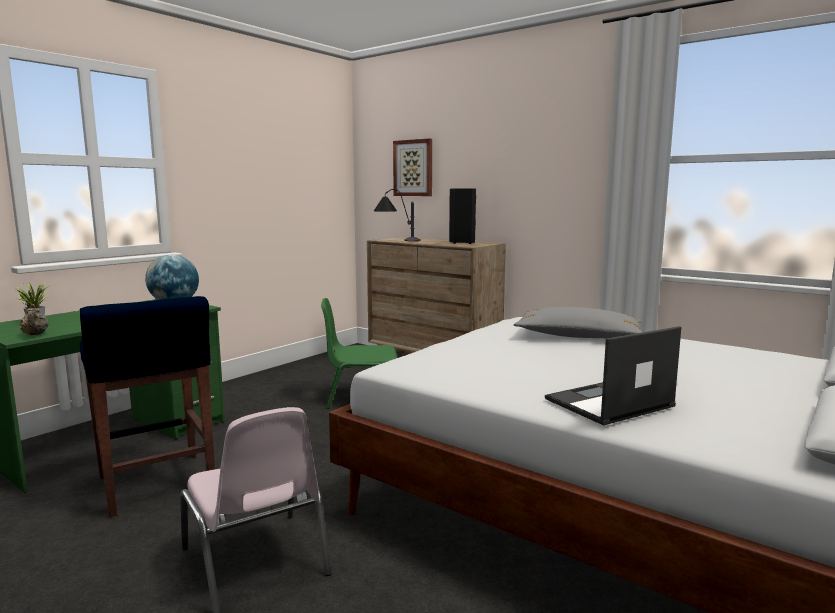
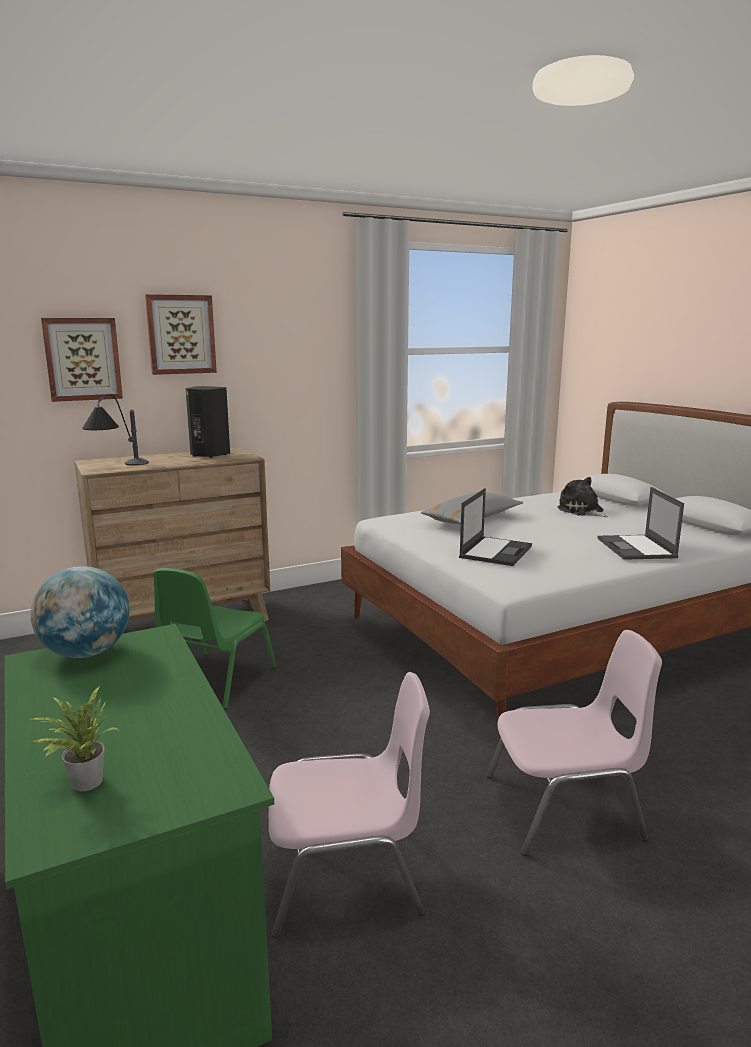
camera: 65 degrees left, 5 degrees up
(35, 335) = (215, 772): beige teapot -> none
(156, 484) = (346, 874): blue stool -> pink chair
(471, 149) = (181, 334): none -> picture
(485, 353) = (496, 551): none -> laptop
(737, 372) = (582, 511): none -> plush toy

